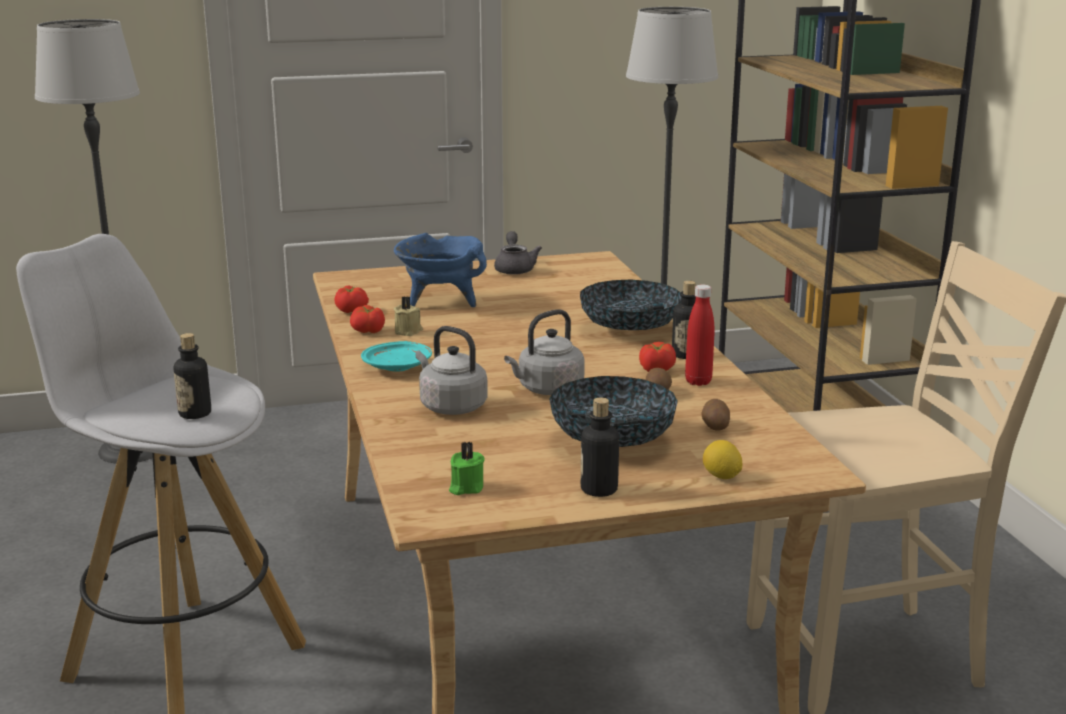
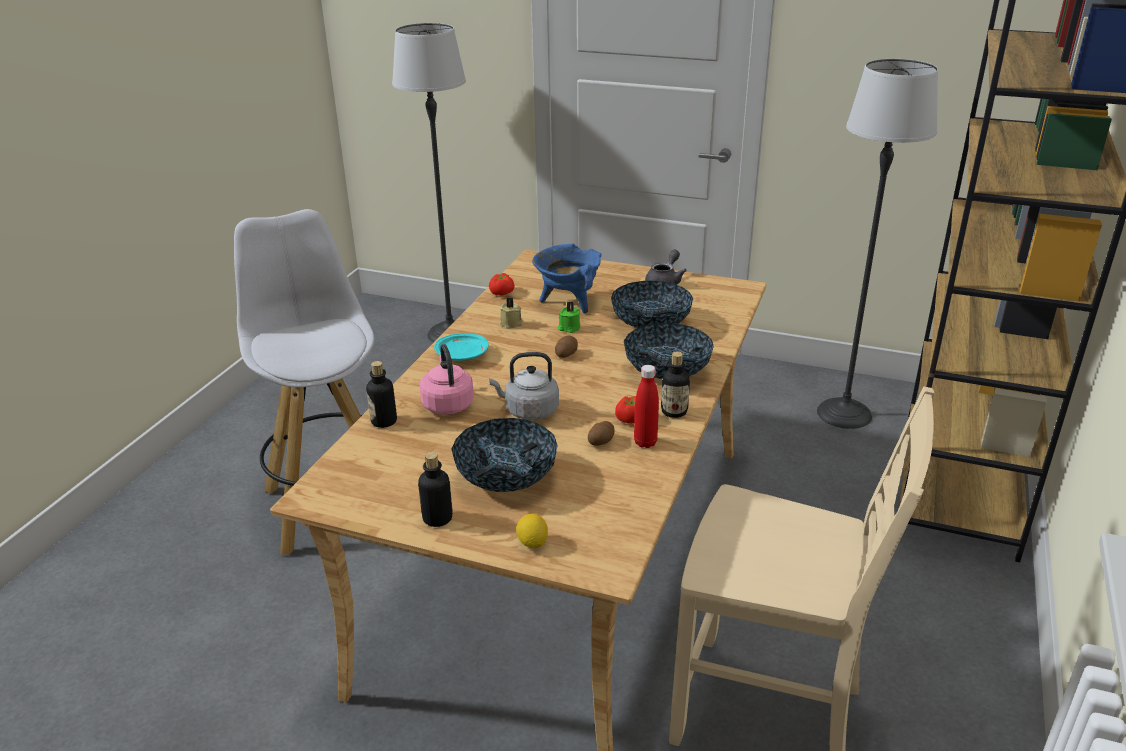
camera: 35 degrees right, 10 degrees up
(195, 413) = (312, 354): bottle -> bottle (384, 421)
(368, 331) = (487, 315): tomato -> none
(450, 406) = (447, 404): grey kettle -> pink kettle
(465, 487) = (362, 480): green candle -> green candle (569, 328)
(554, 300) = (651, 323): none -> bowl
(715, 426) = (596, 492): potato -> potato (566, 354)

